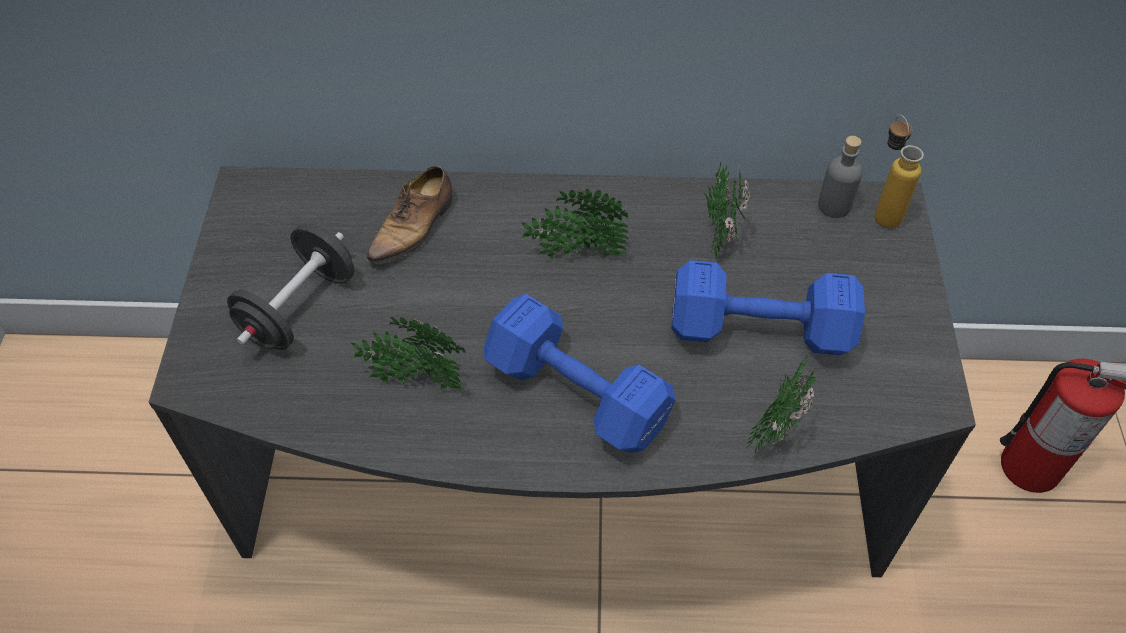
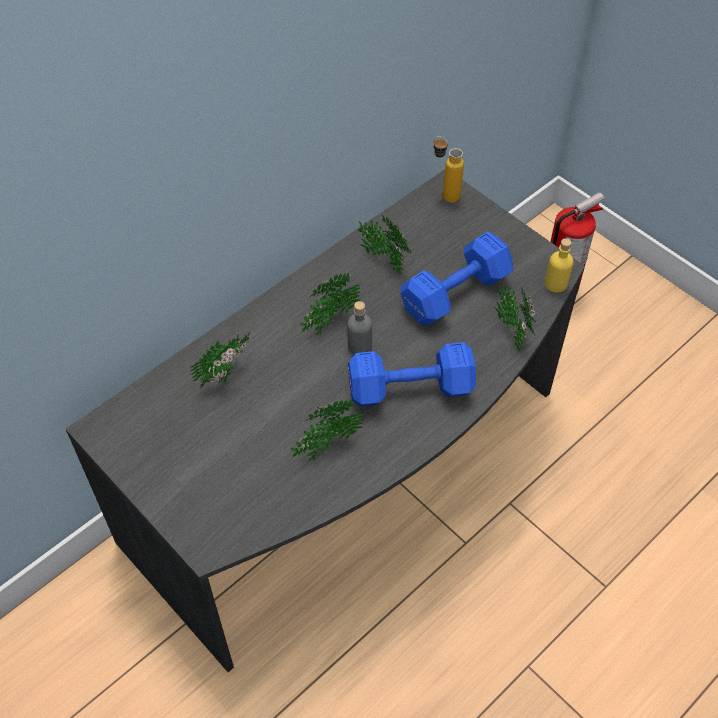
camera: 45 degrees left, 0 degrees up
(299, 308) = (219, 464): black dumbbell -> none
(414, 227) = (227, 374): shoe -> potted plant
(834, 205) = (421, 207): grey bottle -> grey bottle (359, 346)
(906, 416) = (555, 284): none -> yellow bottle

